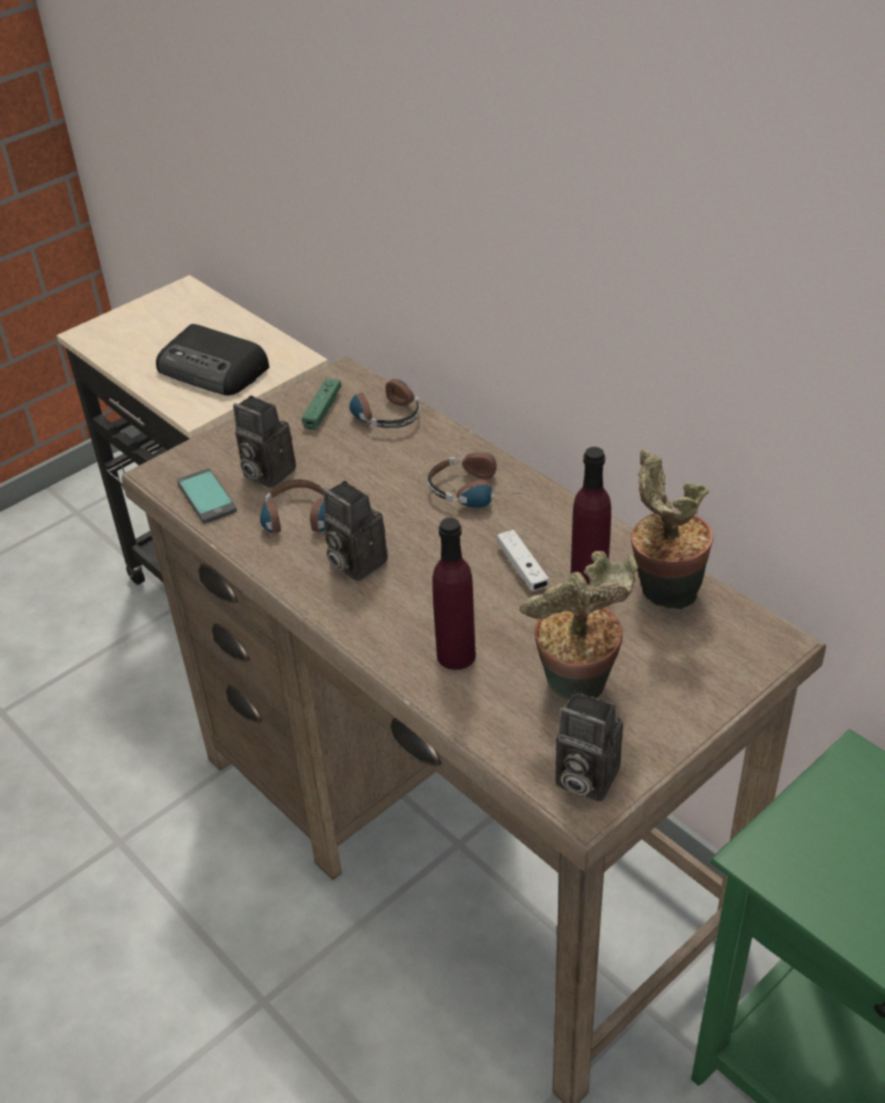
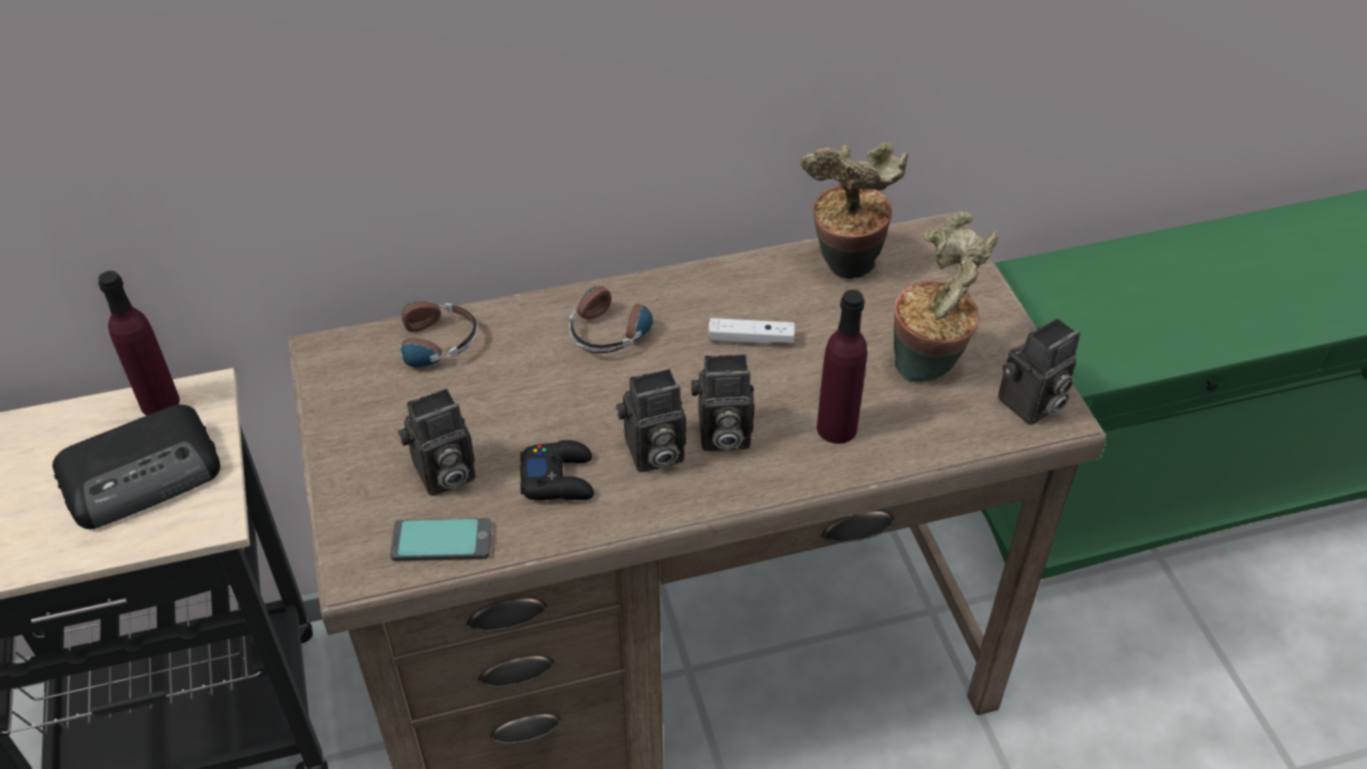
camera: 65 degrees left, 5 degrees up
(298, 526) = (558, 478): headphones -> black game controller
(322, 410) = (373, 390): green game controller -> none
(399, 591) = (721, 436): none -> camera
(588, 583) = (802, 306): purple bottle -> purple bottle (160, 403)

